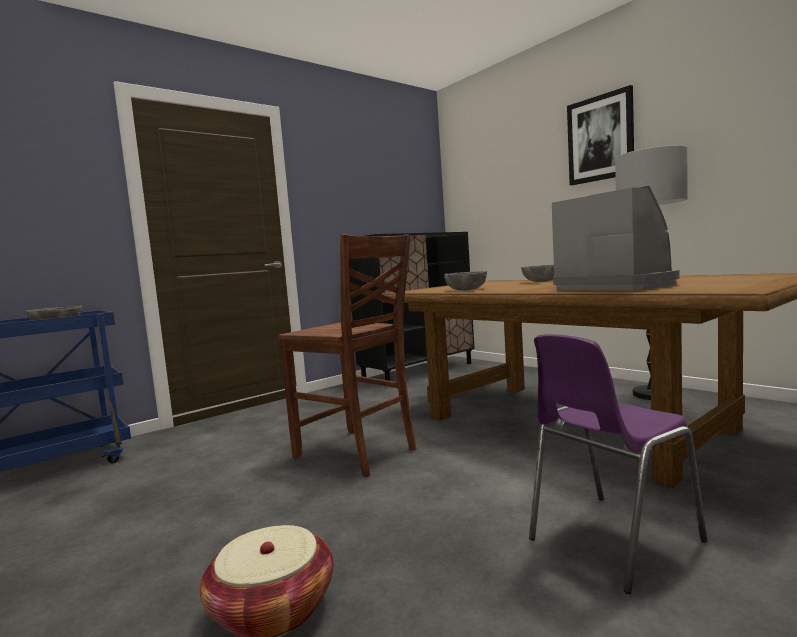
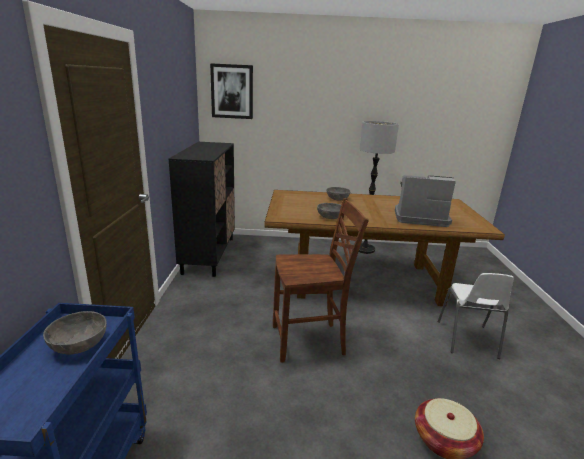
camera: 50 degrees left, 15 degrees up
(600, 138) = (338, 98): picture -> picture (232, 91)
(610, 541) = (467, 340): purple chair -> white chair

